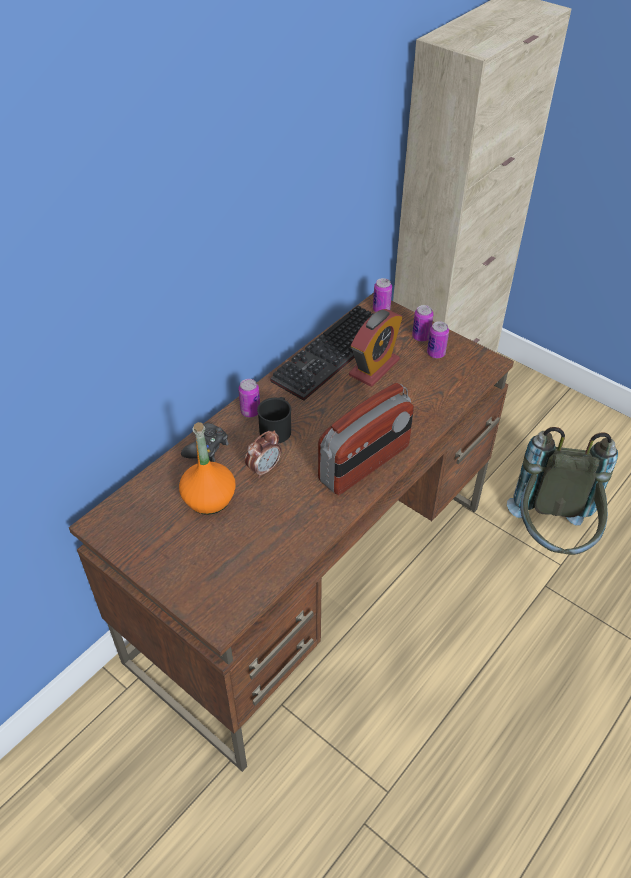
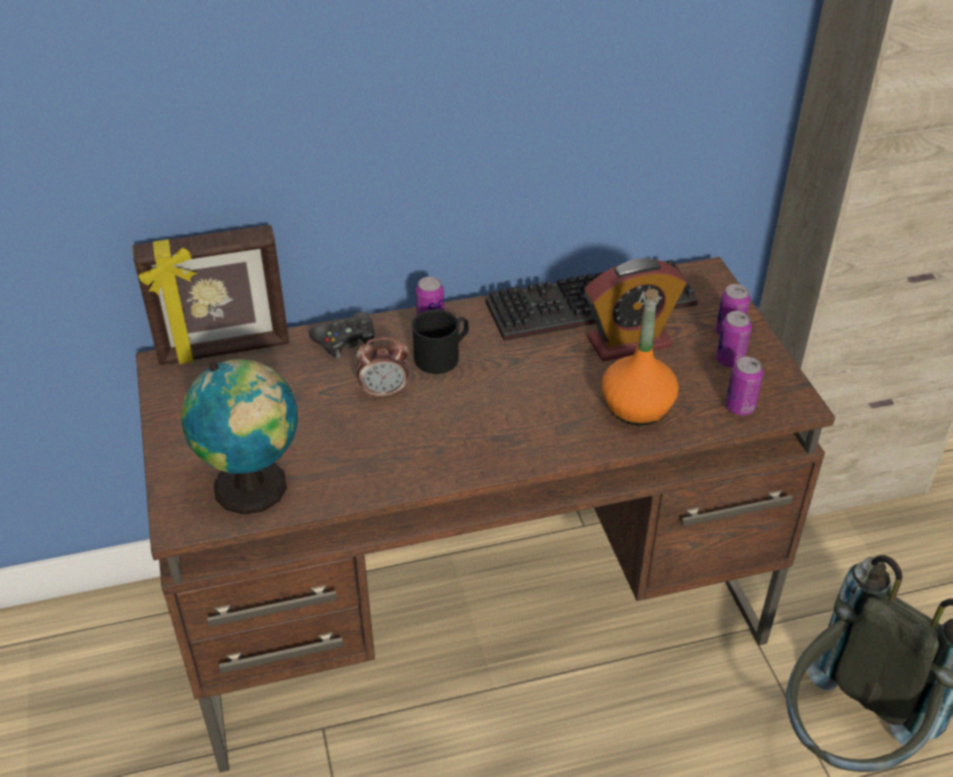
camera: 35 degrees right, 5 degrees down
(131, 494) = (224, 350): none -> picture frame
(209, 499) = (295, 393): orange bottle -> orange bottle (637, 407)
(245, 573) = (255, 488): none -> globe
(365, 464) = (506, 443): radio -> none
(381, 309) = (707, 280): can -> can (740, 407)

